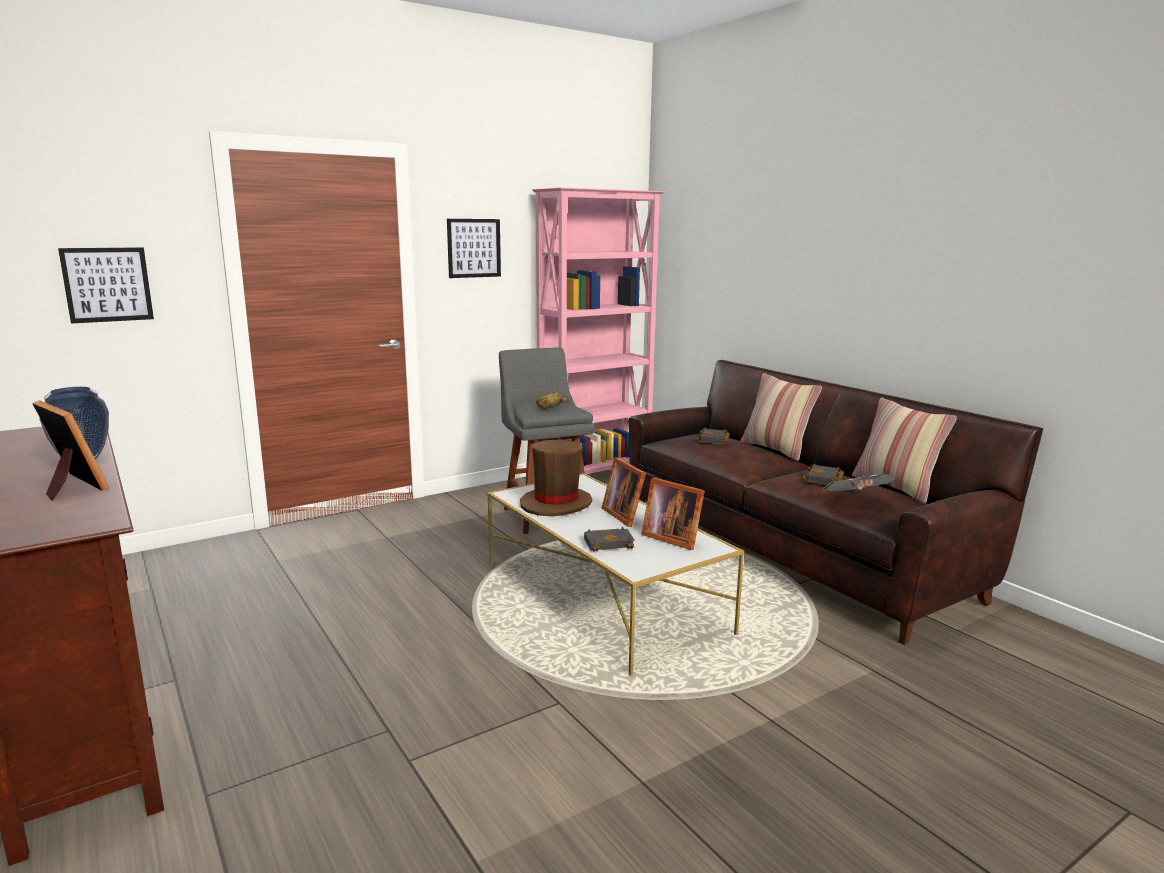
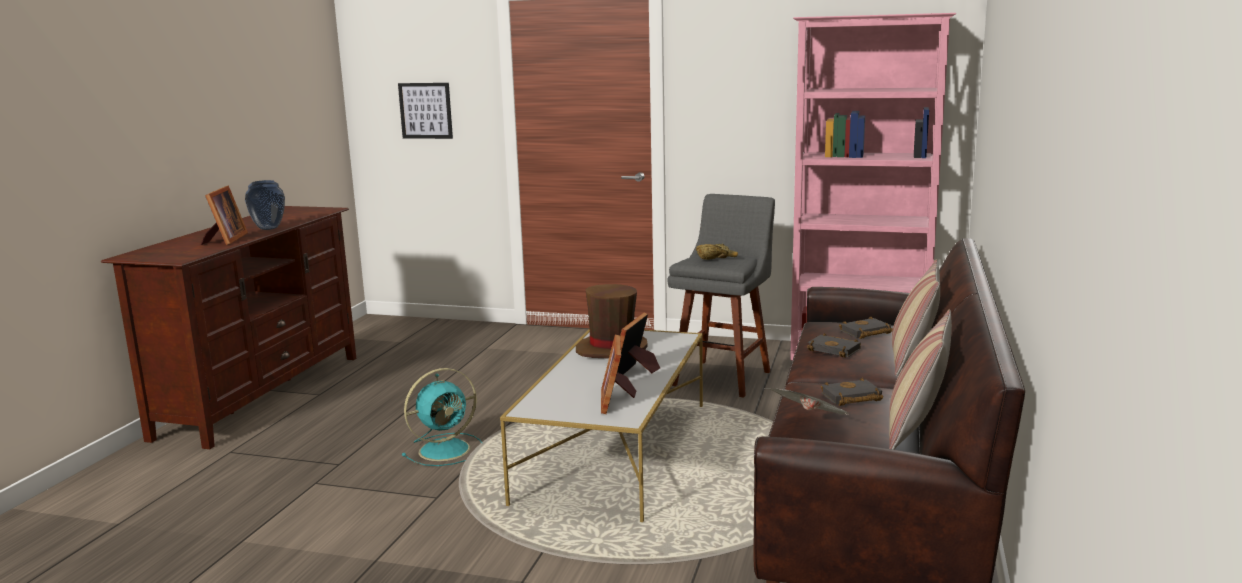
camera: 50 degrees right, 0 degrees up
(466, 661) = (447, 449): none -> turquoise fan
(474, 248) = (730, 83): picture -> none
(609, 543) = (565, 387): black book -> black book (836, 350)

